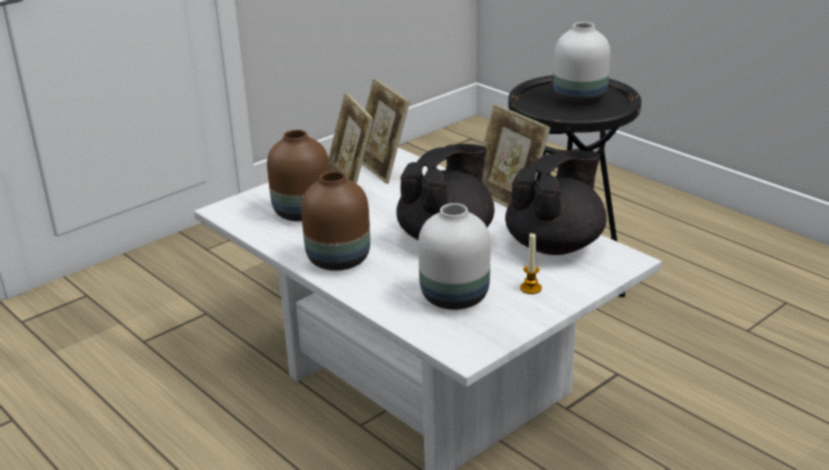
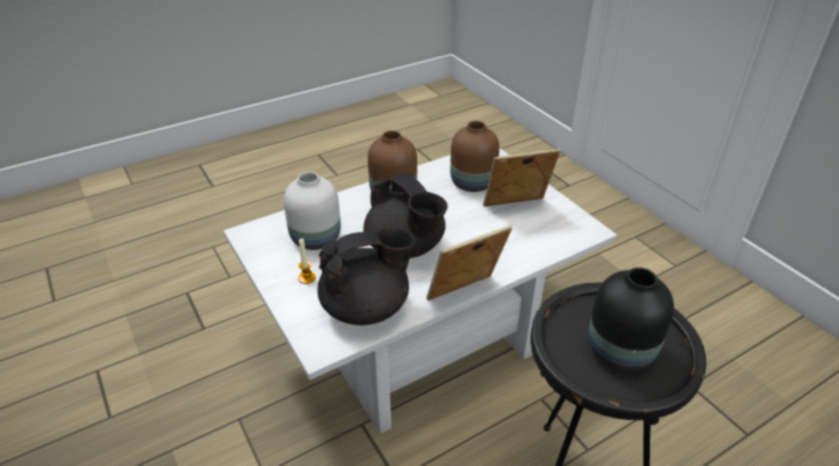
camera: 100 degrees right, 10 degrees up
(382, 167) = (549, 228): picture frame -> none
(555, 245) = (367, 307): black teapot -> black teapot turned 75 degrees counterclockwise
(581, 100) = (619, 351): white vase -> black vase

